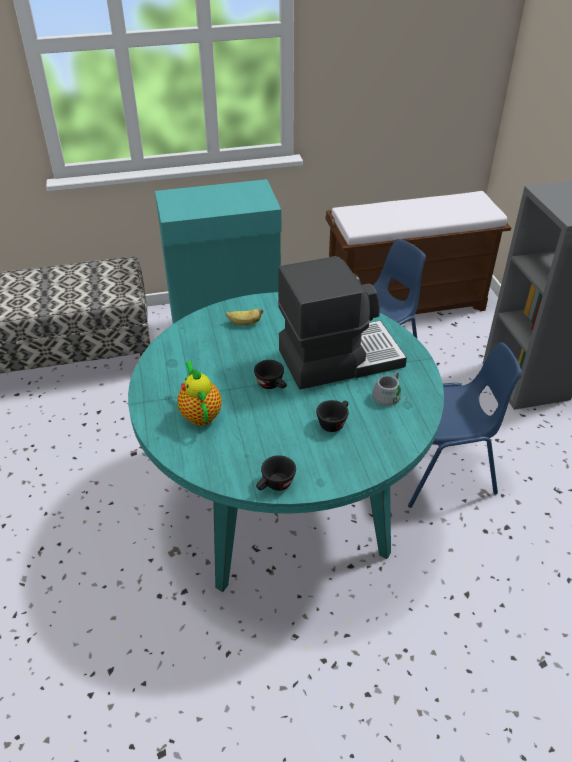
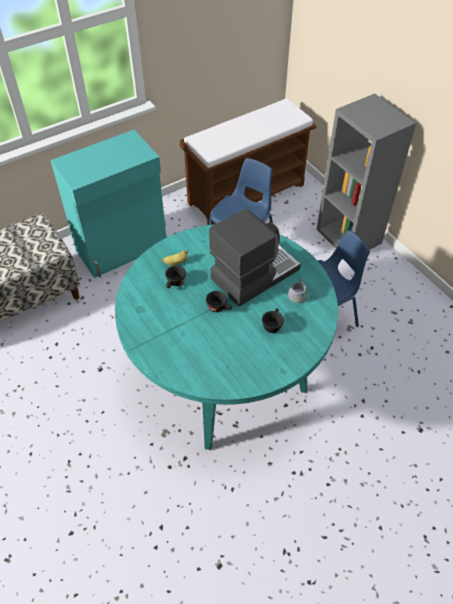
camera: 20 degrees left, 10 degrees up
(200, 414) = (181, 344): teapot -> none
(275, 485) = (256, 382): black cup -> black cup (175, 283)

